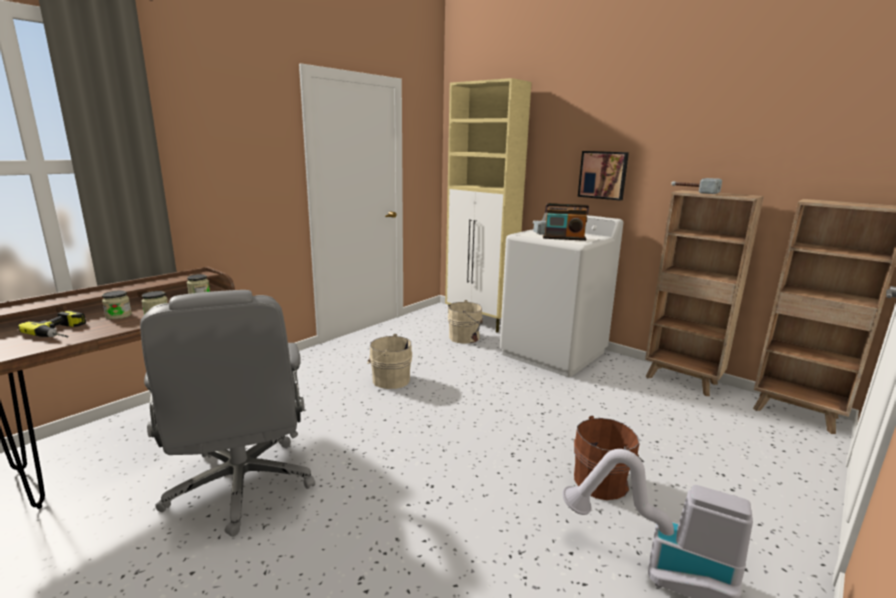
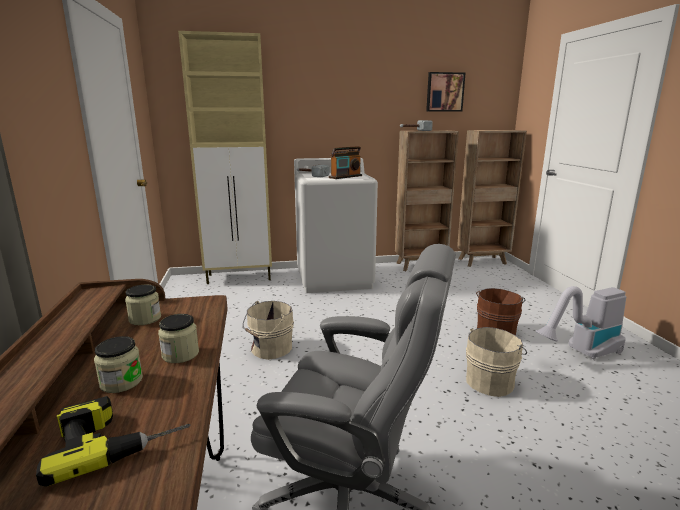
camera: 50 degrees left, 0 degrees up
(465, 337) = (256, 293): beige bucket -> beige bucket (491, 381)
(603, 175) = (337, 123): picture -> picture (444, 92)

